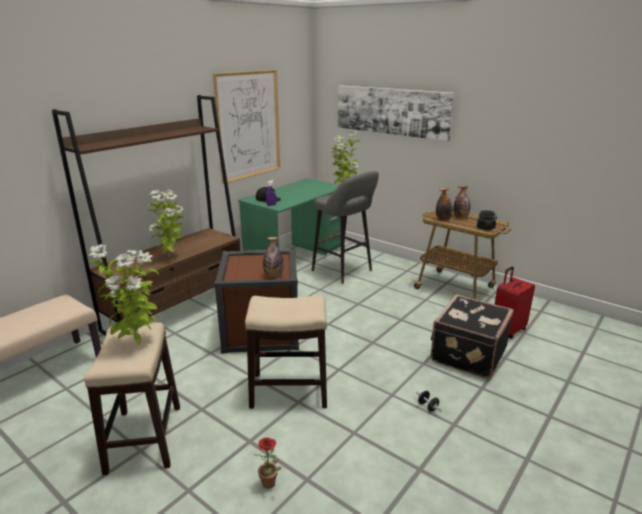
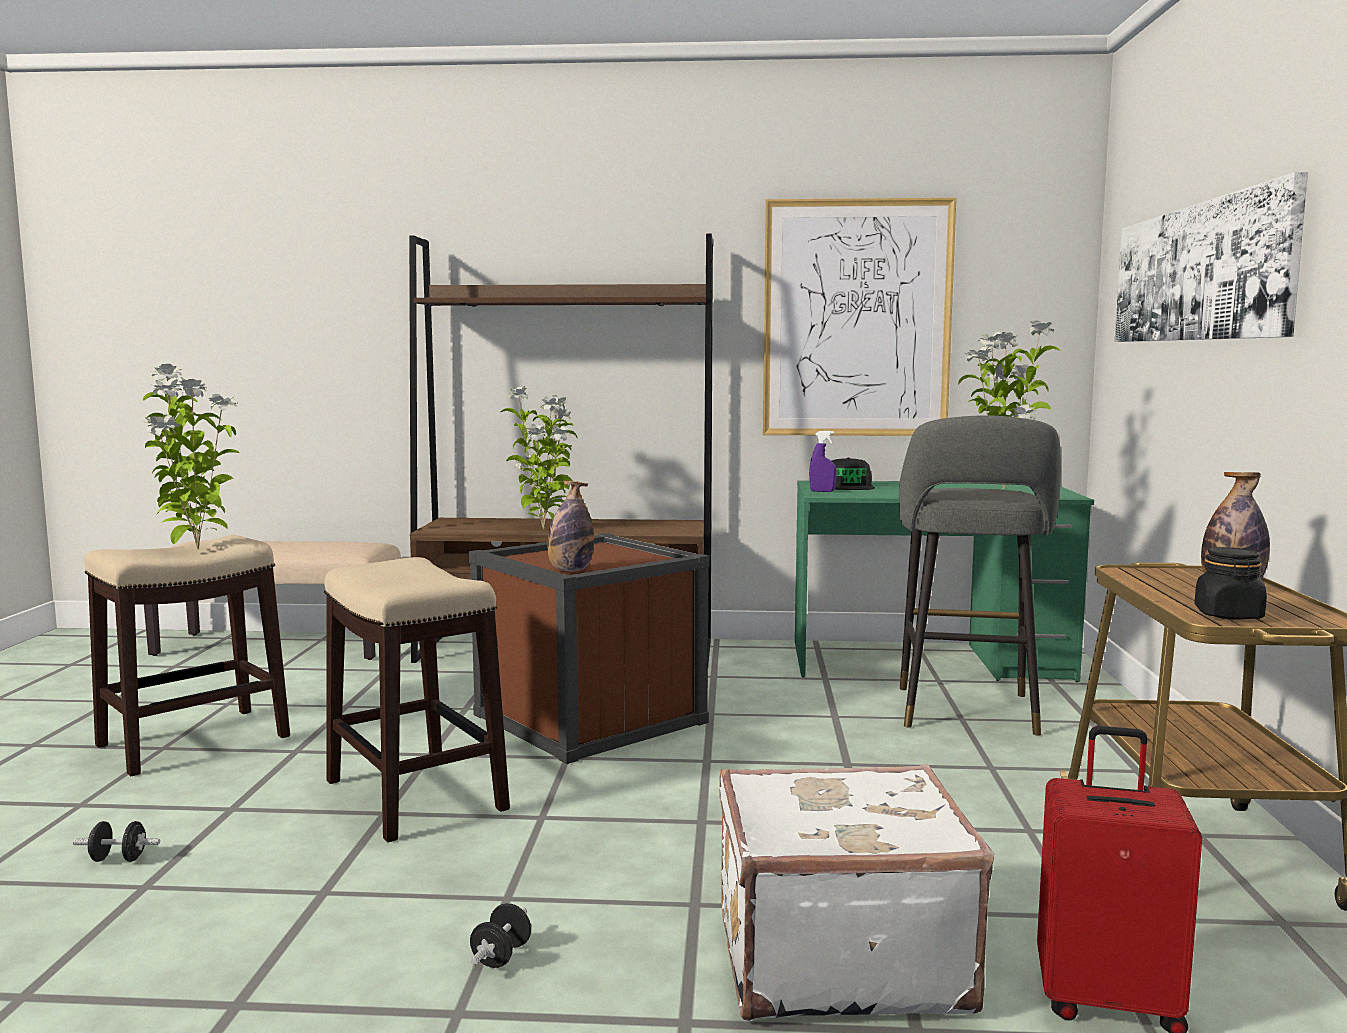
camera: 55 degrees right, 15 degrees down
(271, 484) = (118, 859): potted plant -> black dumbbell
(443, 219) = (1153, 579): bottle -> none
(467, 354) = (837, 957): black suitcase -> white suitcase

